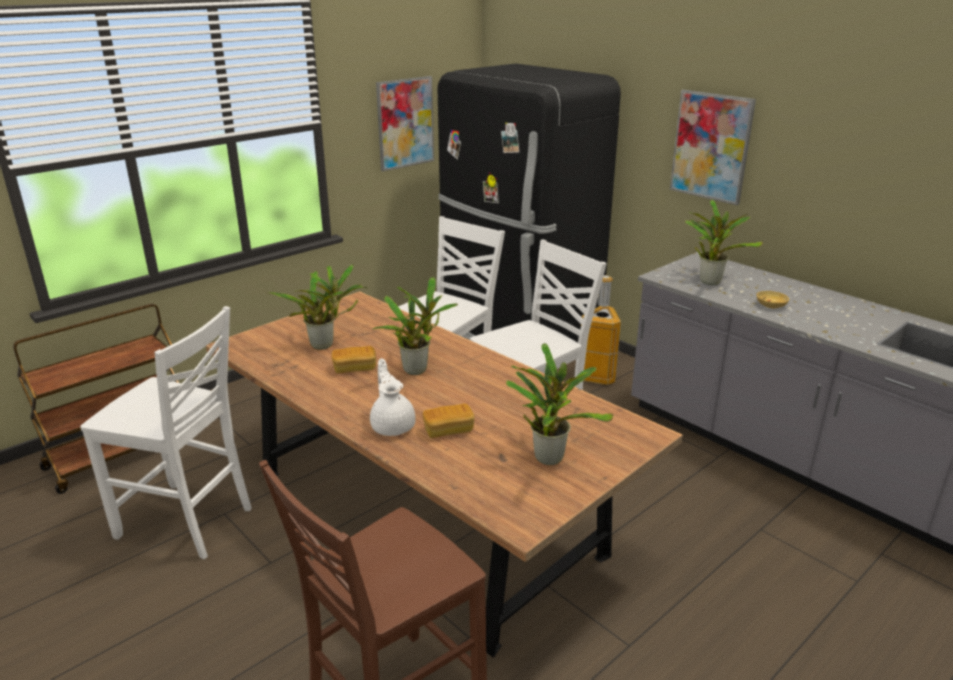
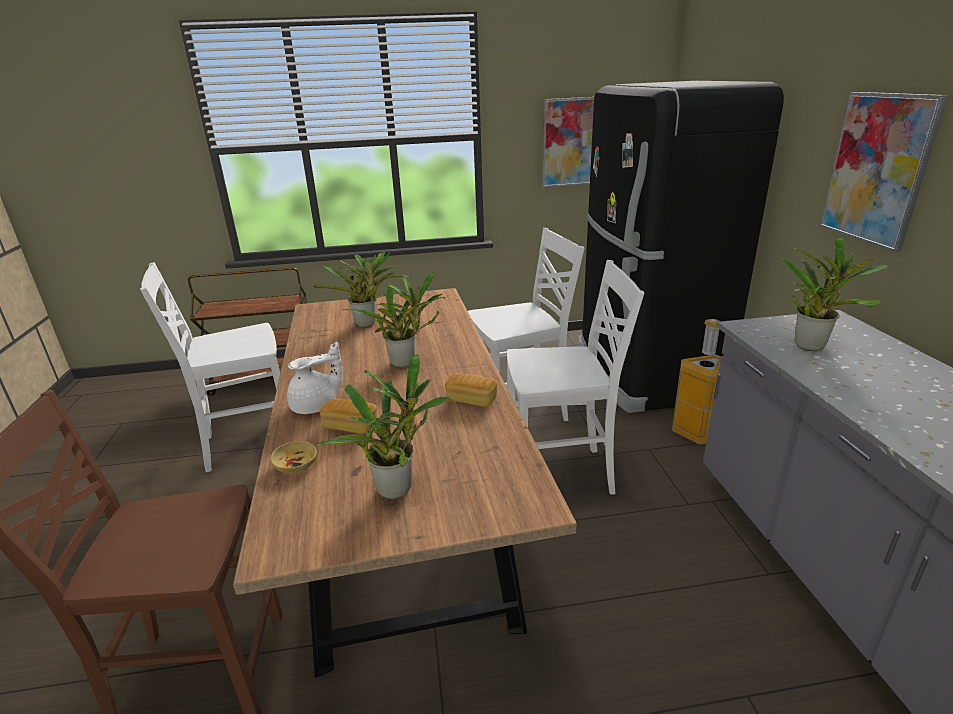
camera: 35 degrees right, 0 degrees up
(188, 523) = (248, 444): white chair -> white chair turned 105 degrees clockwise
(354, 368) = (360, 348): bread -> bread (471, 400)
(393, 425) = (316, 406): white teapot -> white teapot turned 45 degrees clockwise
(771, 305) = (871, 394): beige bowl -> beige bowl (296, 465)

